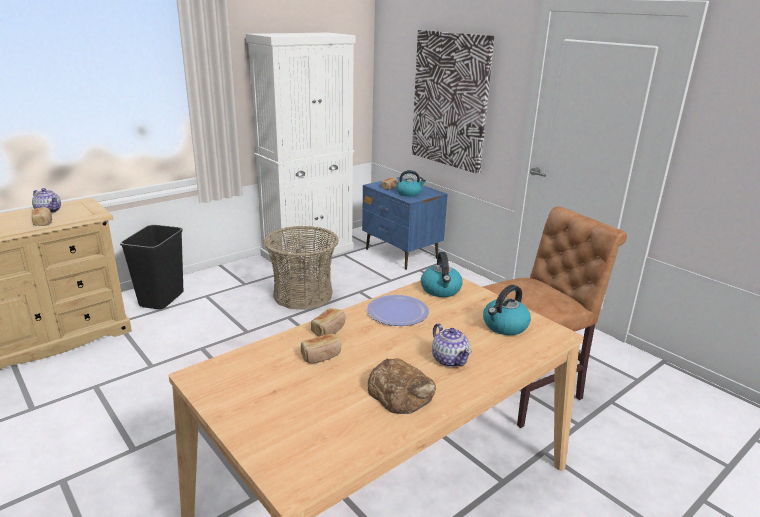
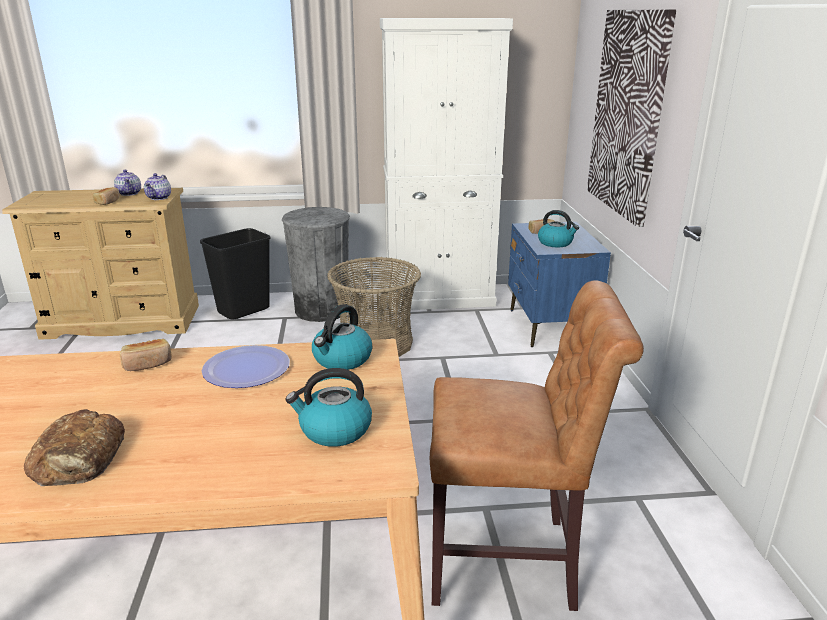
camera: 35 degrees right, 0 degrees up
(230, 282) = (322, 310): none -> grey trash can
(321, 356) = (90, 388): bread -> none
(449, 359) = (195, 444): teapot -> teapot (159, 198)

